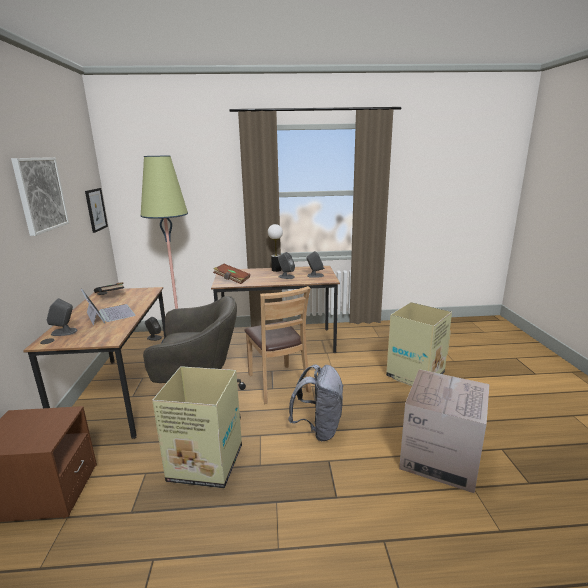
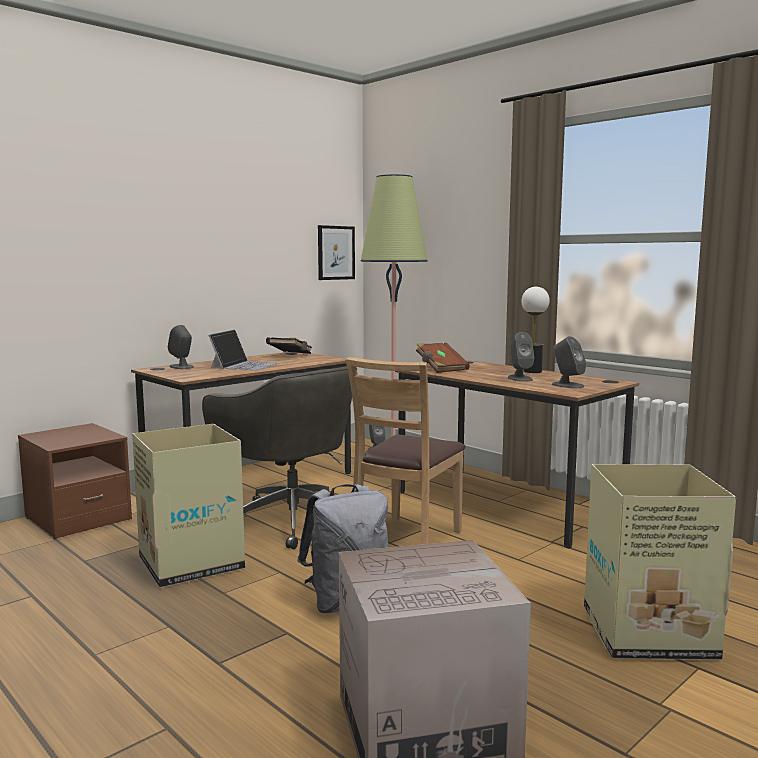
camera: 50 degrees right, 10 degrees down
(40, 194) = (225, 215): picture -> none

